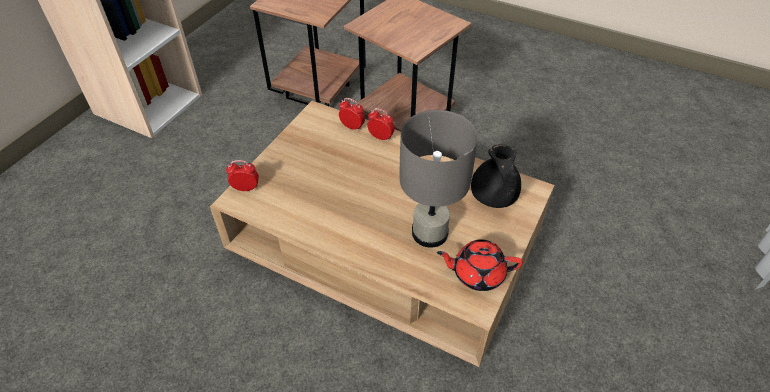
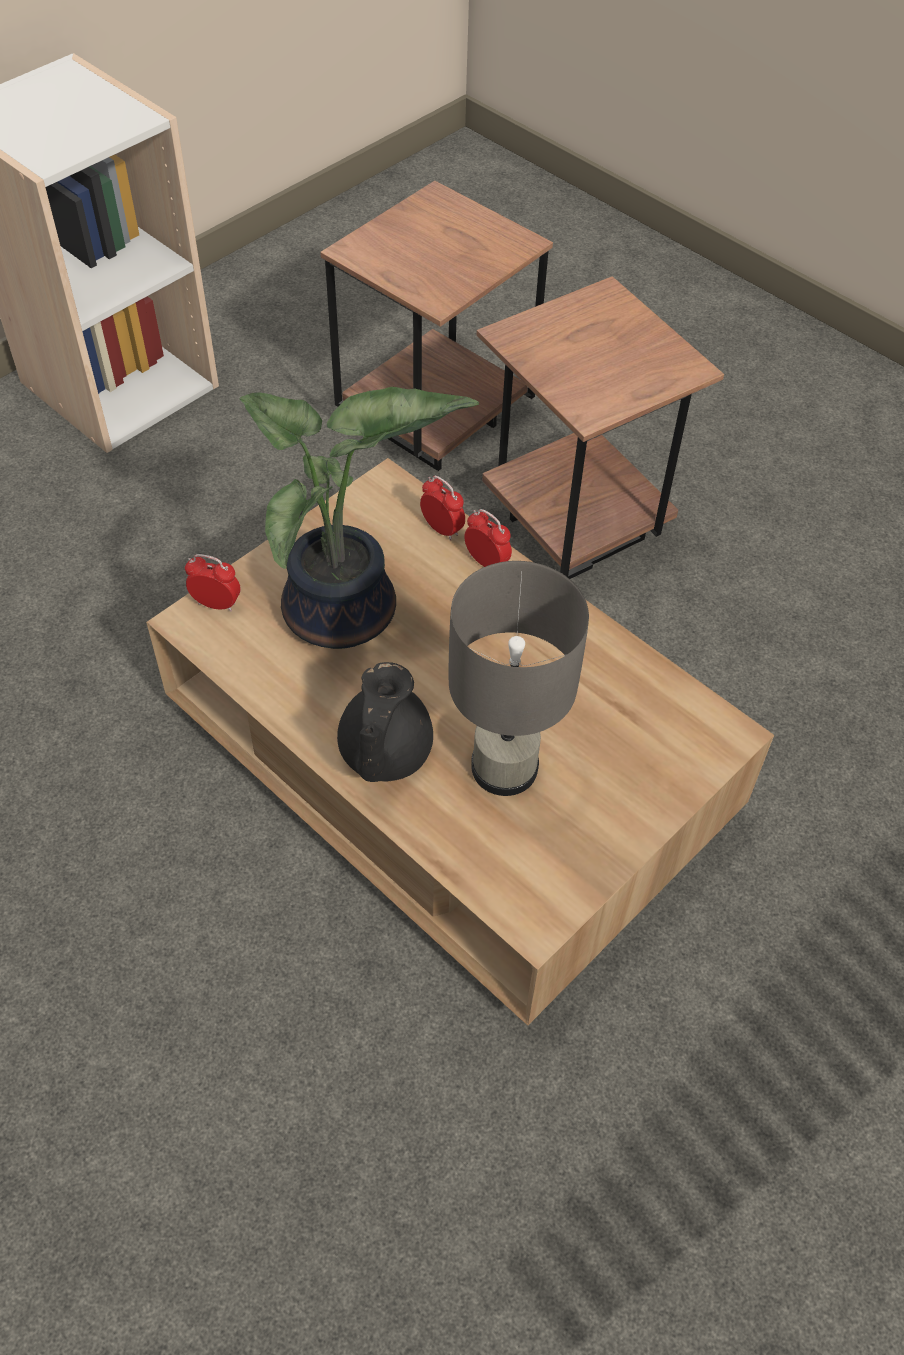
camera: 15 degrees right, 5 degrees up
(317, 179) = (344, 617): none -> potted plant
(477, 273) = (559, 863): red teapot -> none
(494, 196) = (649, 729): black teapot -> black teapot (383, 754)

